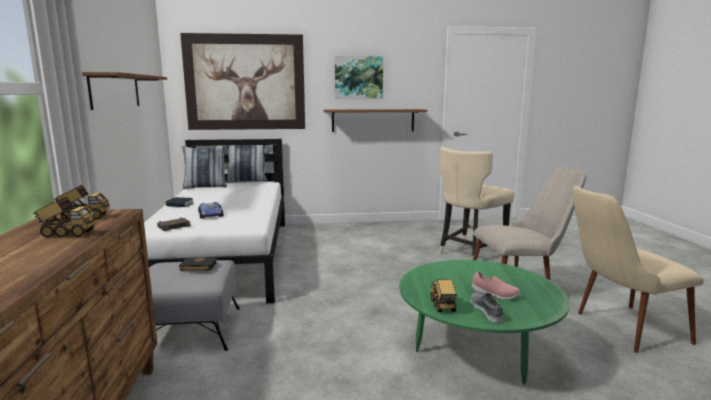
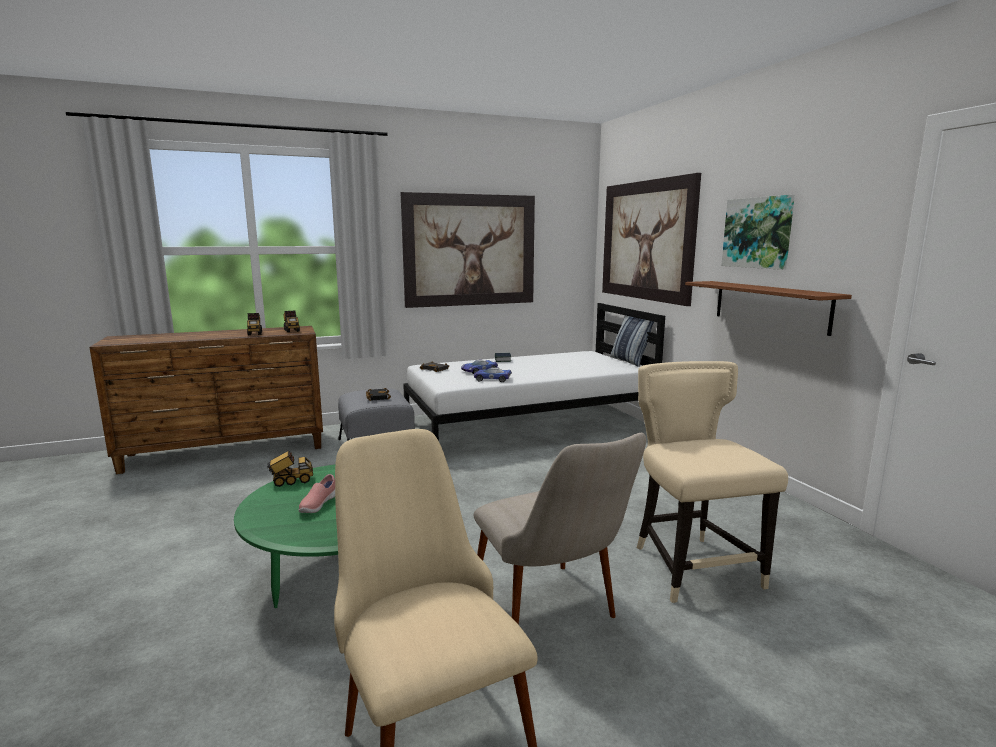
camera: 75 degrees right, 0 degrees up
(115, 91) = (470, 250): brown shelf -> picture
(206, 187) = (581, 355): pillow -> none
(249, 213) = (492, 379): none -> toy car
(469, 253) = (693, 566): beige chair -> beige chair turned 45 degrees clockwise
(486, 310) = (278, 501): grey shoe -> none

